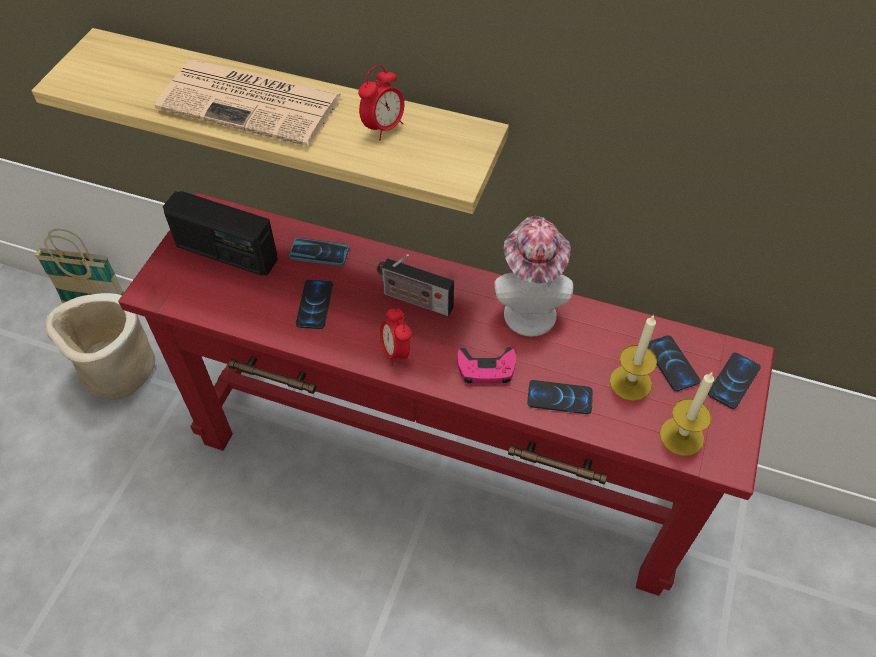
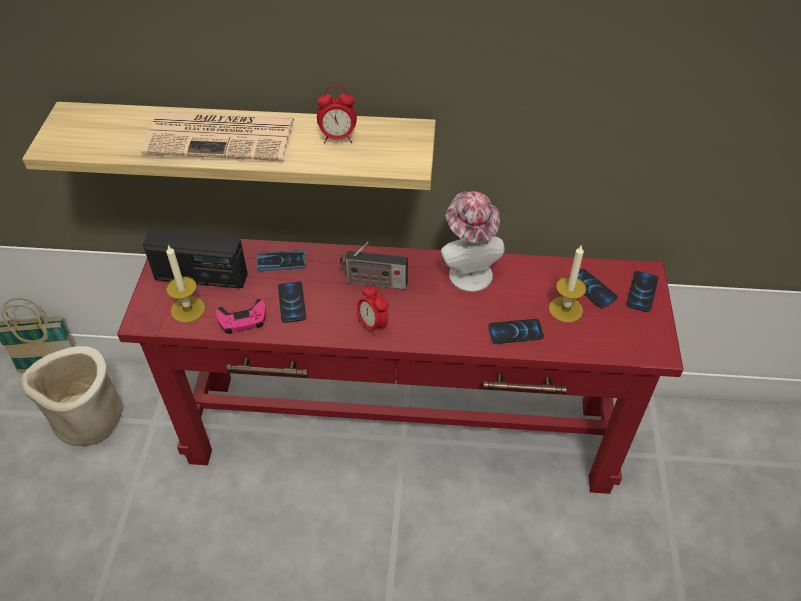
camera: 15 degrees left, 5 degrees down
(383, 128) = (338, 138): alarm clock -> alarm clock turned 60 degrees clockwise
(486, 368) = (450, 322): pink game controller -> pink game controller (242, 320)
(681, 436) = (617, 340): candle -> candle (188, 309)

